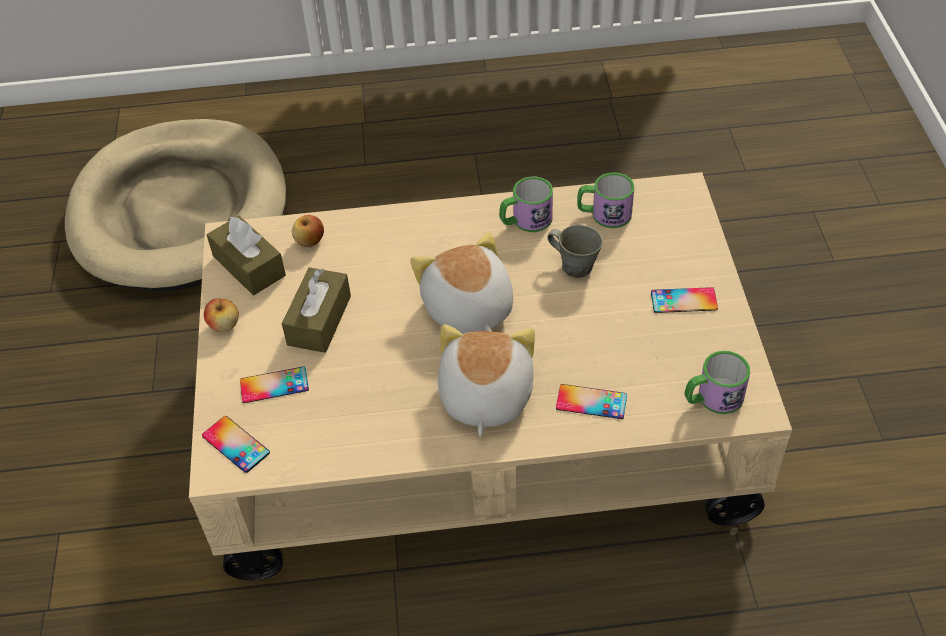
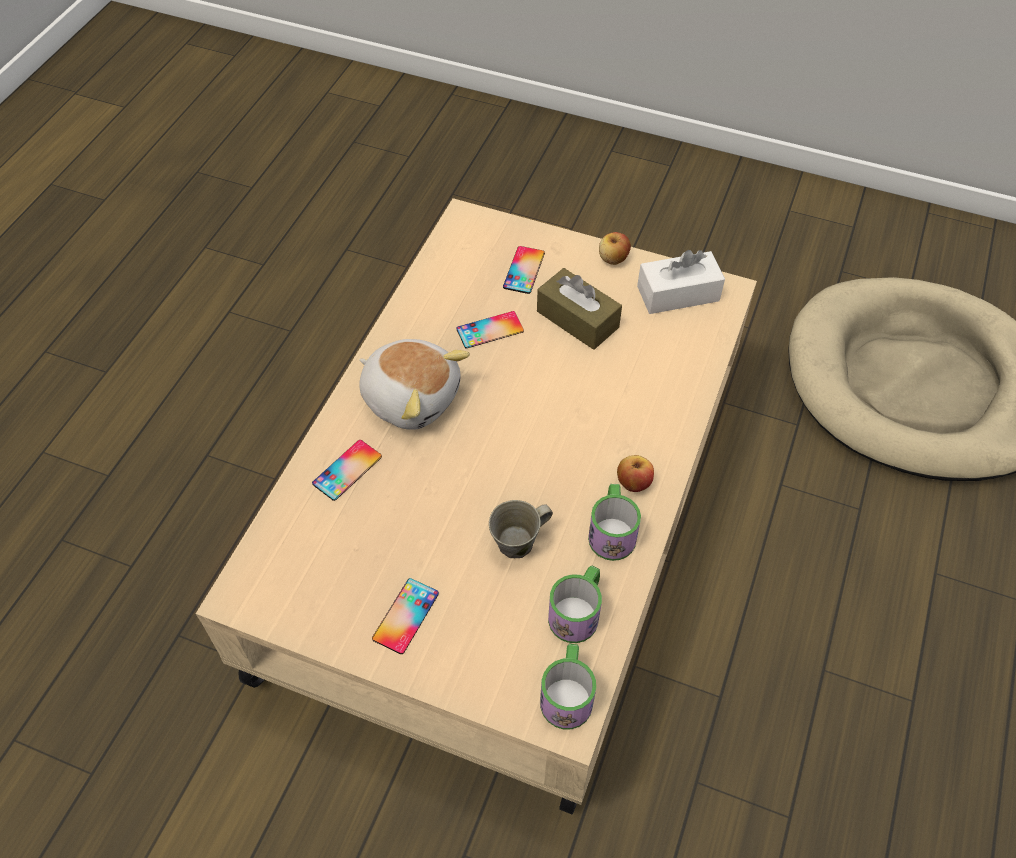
camera: 115 degrees right, 5 degrees up
(235, 444) = (481, 233): phone -> phone (490, 330)
(249, 266) = (678, 293): brown tissue box -> white tissue box
(310, 241) = (686, 345): apple -> apple (633, 482)
(467, 309) = (519, 427): plush toy -> none
(712, 398) = (277, 568): mug -> mug (567, 693)

